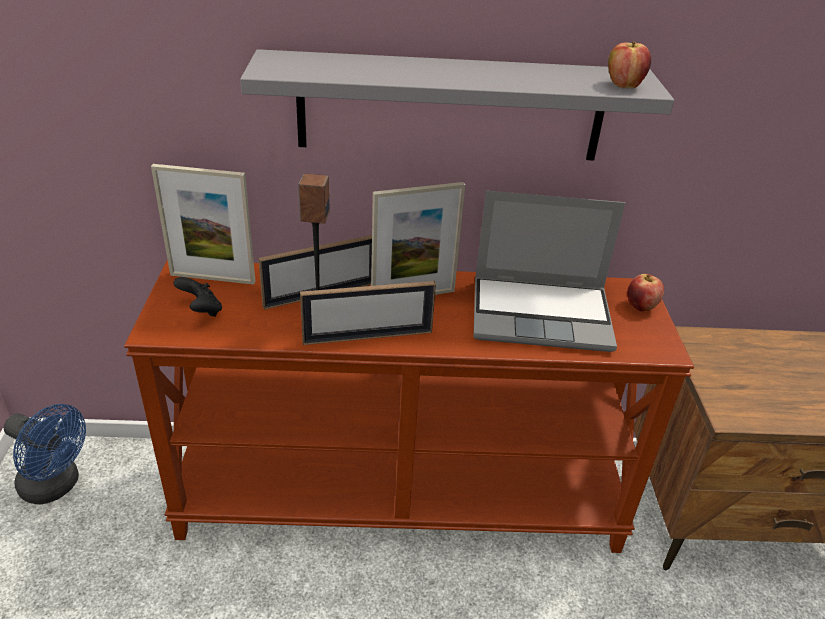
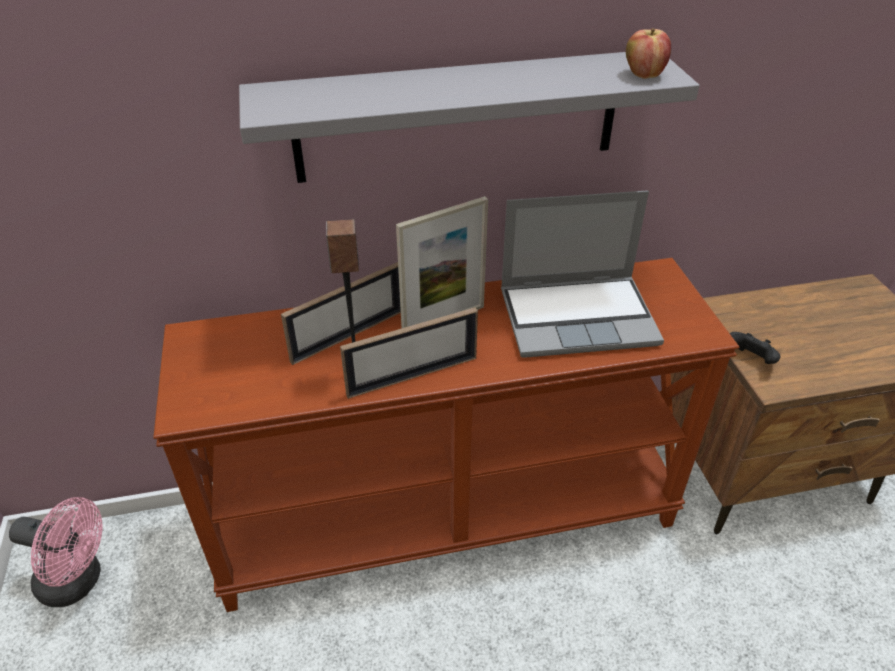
camera: 10 degrees left, 5 degrees up
(56, 486) = (78, 582): blue fan -> pink fan
(201, 311) = (225, 379): black game controller -> black game controller (750, 360)
(212, 278) = (224, 338): picture frame -> none
(641, 307) = (670, 290): apple -> none

